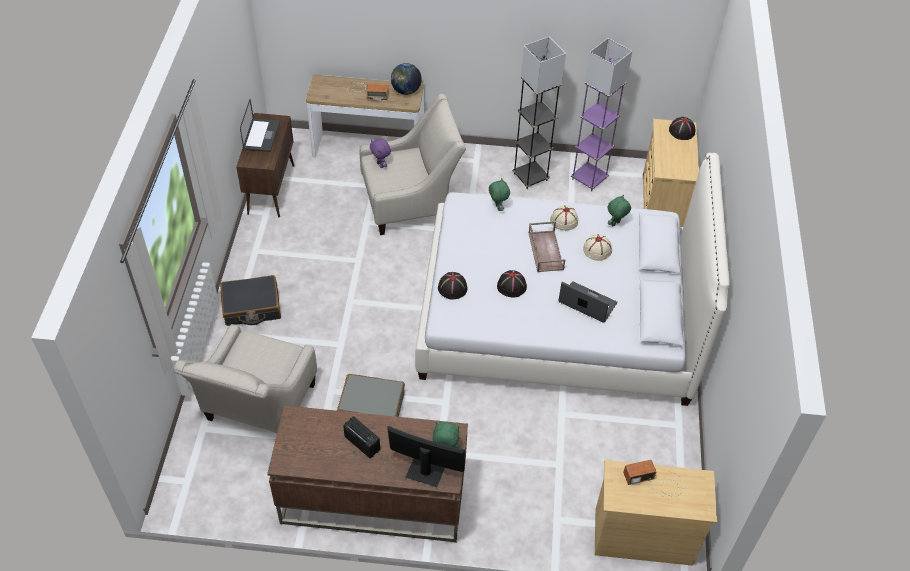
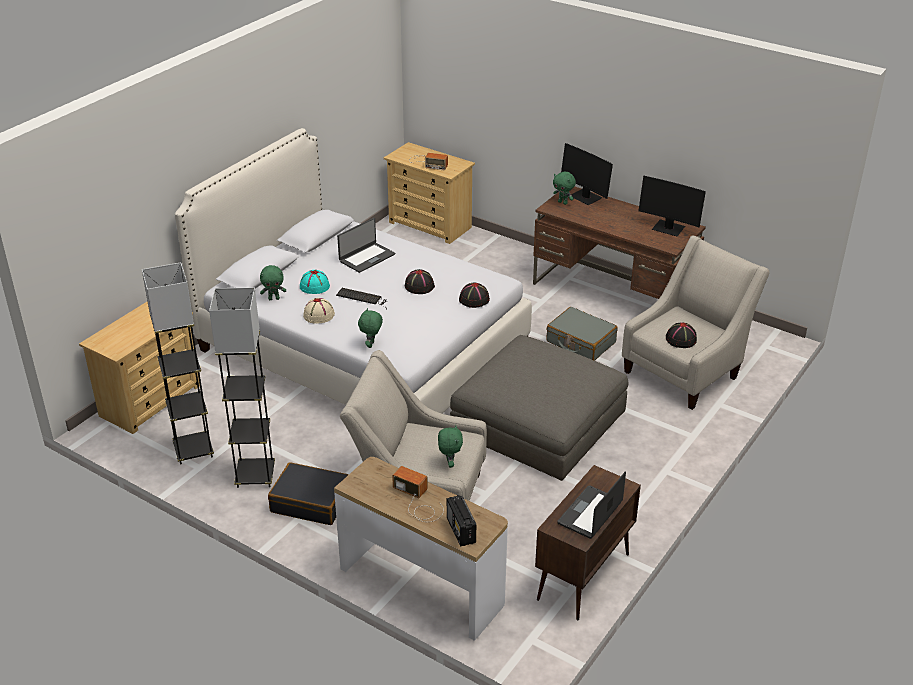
camera: 150 degrees left, 15 degrees down
(251, 307) = (661, 452): black suitcase -> black suitcase (311, 502)
(307, 449) = (668, 229): none -> monitor
(362, 299) = (538, 421): none -> grey ottoman
(362, 443) = (624, 221): radio -> radio (461, 531)
(381, 165) = (449, 463): purple plush toy -> green plush toy
(406, 91) = (365, 485): globe -> none
(545, 251) = (363, 298): brown tray -> keyboard
(587, 303) = (366, 257): laptop -> laptop turned 105 degrees counterclockwise
(589, 179) = (193, 450): purple floor lamp -> grey floor lamp
(597, 249) = (314, 286): beige hat -> turquoise hat
(681, 131) = (106, 340): black hat -> black hat (681, 339)

